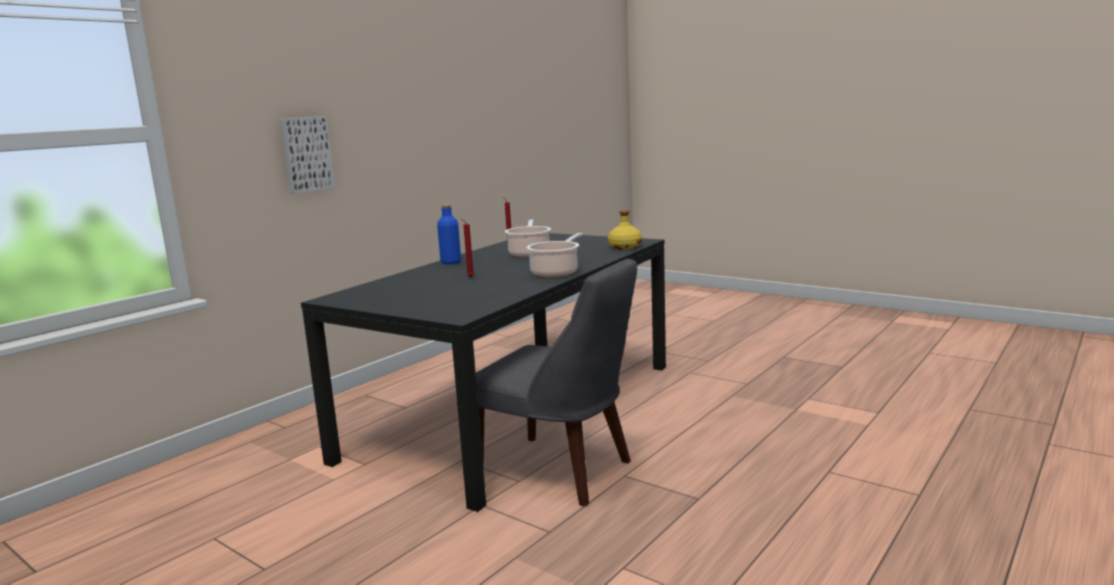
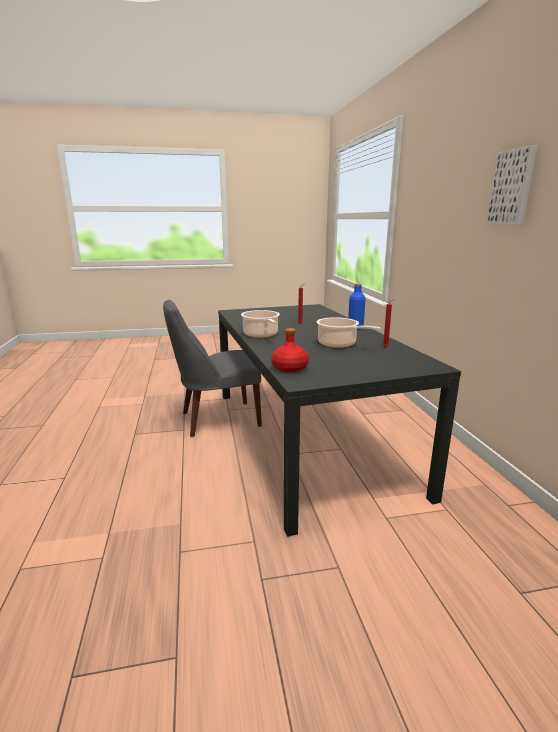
camera: 130 degrees right, 5 degrees up
(306, 154) = (435, 236): picture -> picture (513, 188)
(624, 247) = (290, 368): yellow bottle -> red bottle

